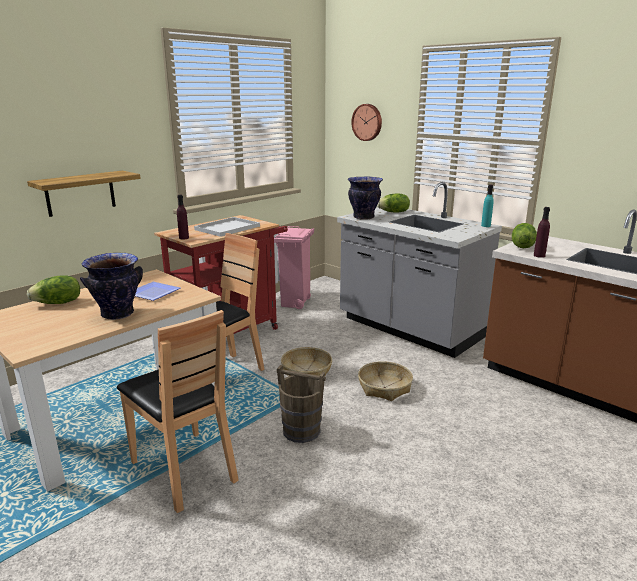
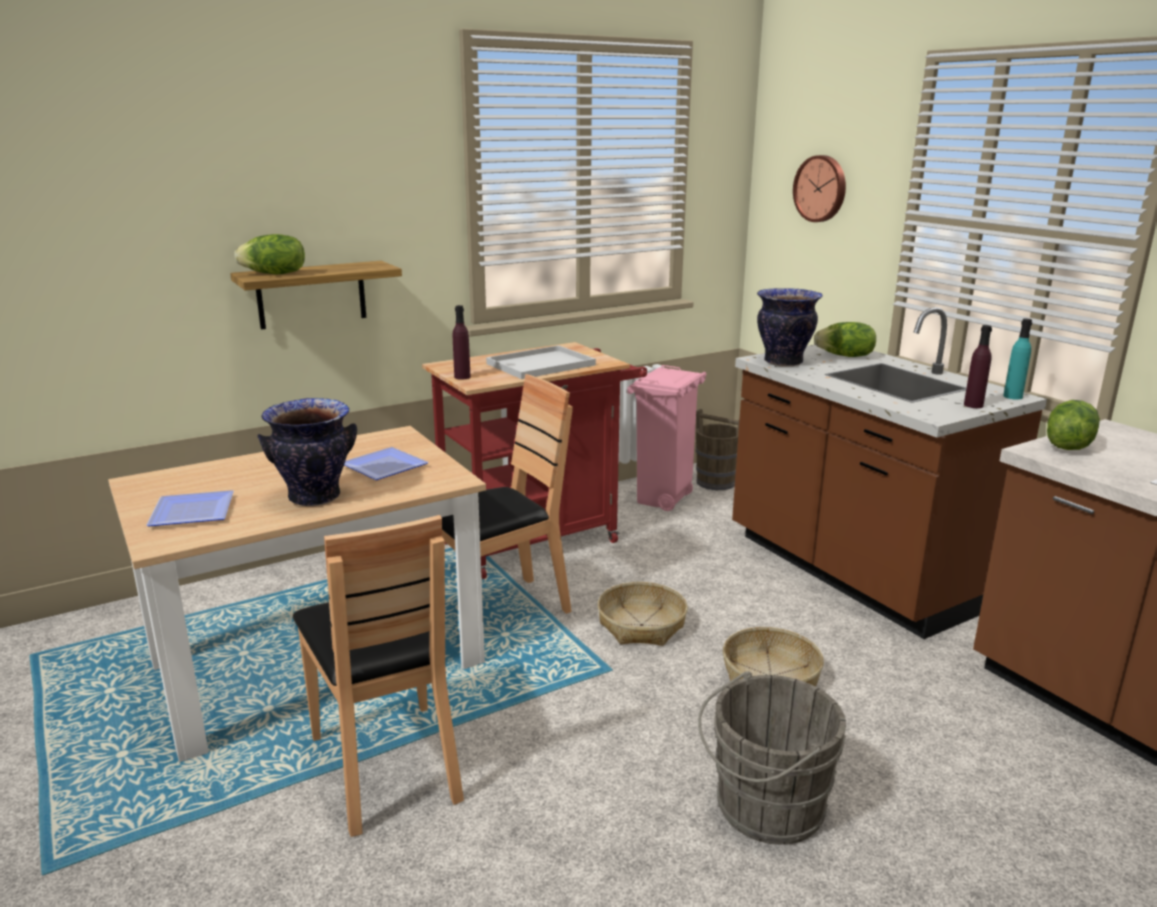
camera: 15 degrees right, 0 degrees up
(41, 331) = (195, 513): none -> plate
(58, 303) = (240, 469): lettuce -> lettuce (274, 274)
(301, 431) = (596, 732): brown bucket -> brown bucket (715, 482)
(403, 454) = (763, 808): none -> grey bucket
(409, 329) = (854, 572): grey counter -> brown counter
(539, 255) = (1094, 468): purple bottle -> purple bottle (973, 405)

